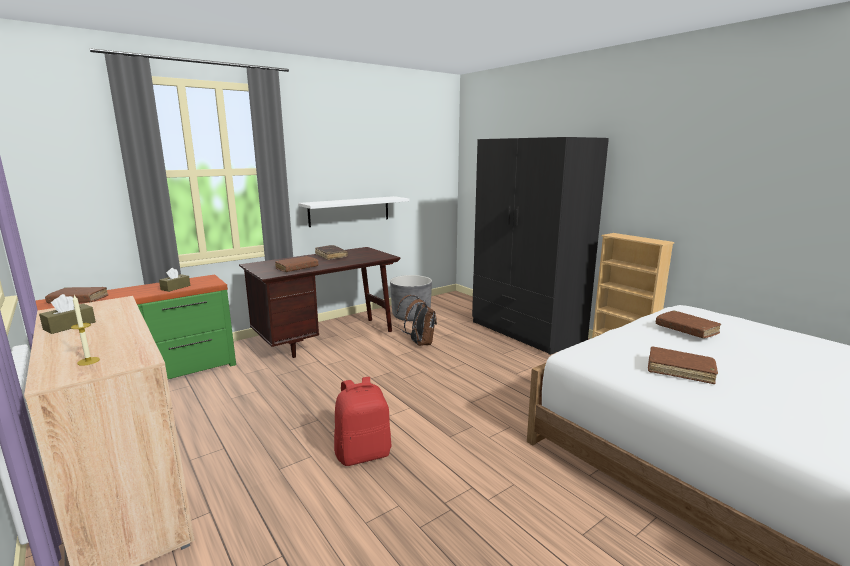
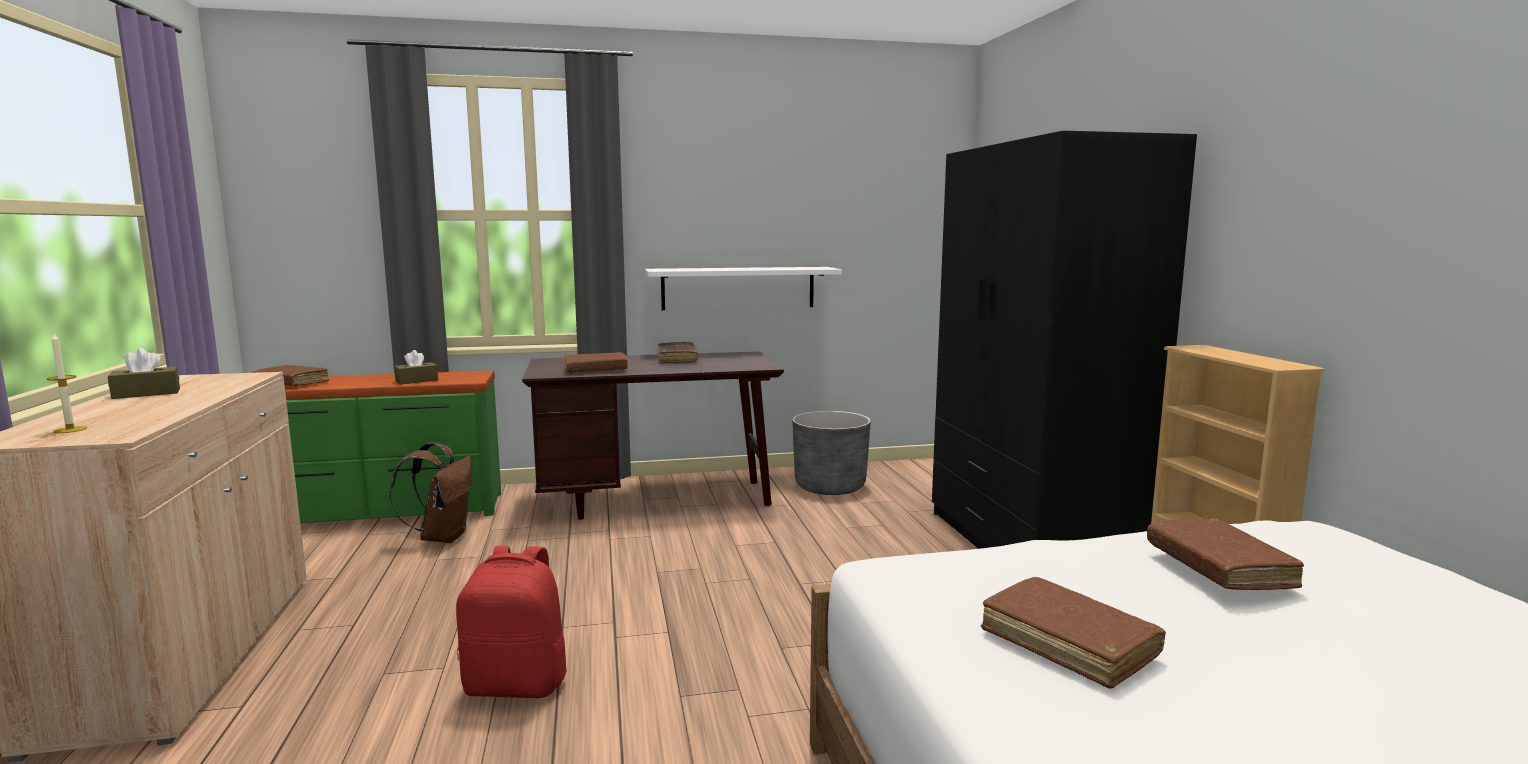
camera: 25 degrees right, 5 degrees down
(419, 343) = (796, 531): brown backpack -> brown backpack (442, 537)

